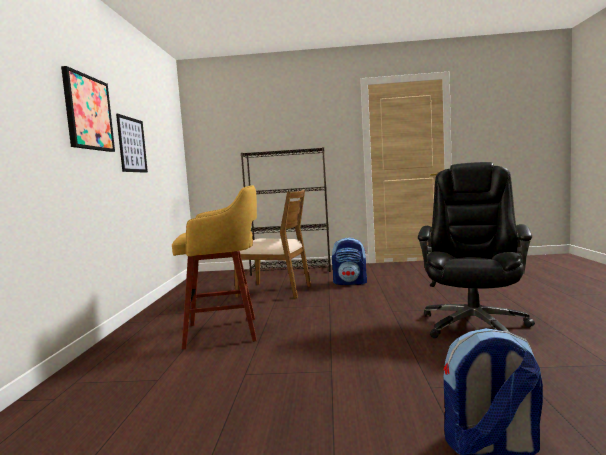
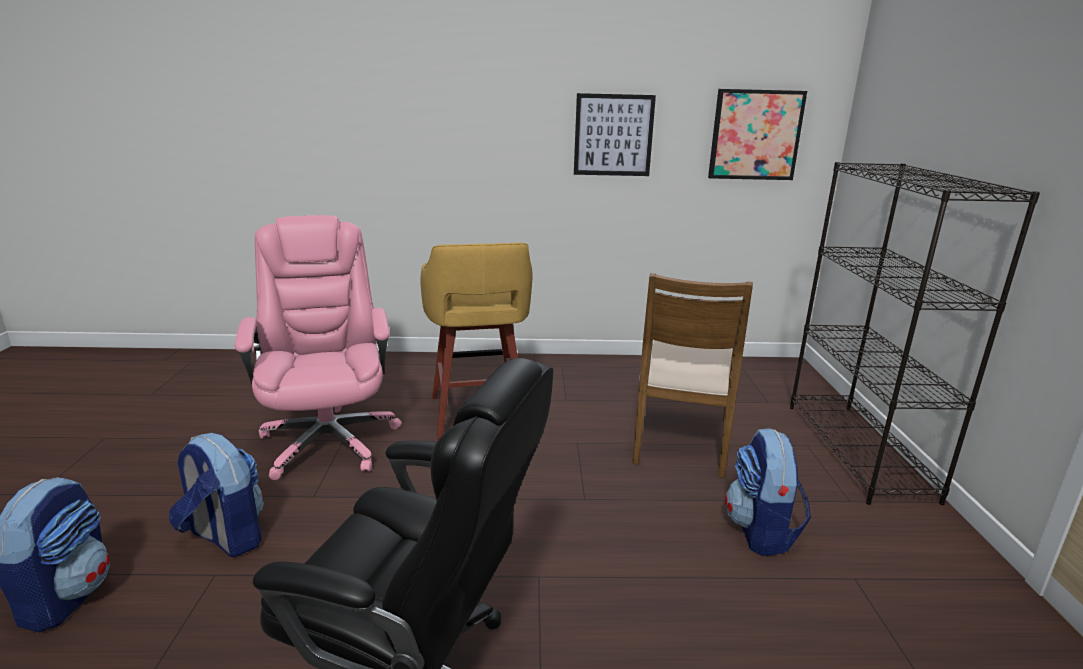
camera: 85 degrees right, 15 degrees up
(88, 113) = (506, 102): picture -> picture (755, 135)
(243, 380) = (329, 440): none -> pink office chair
(389, 394) = (225, 537): none -> backpack

